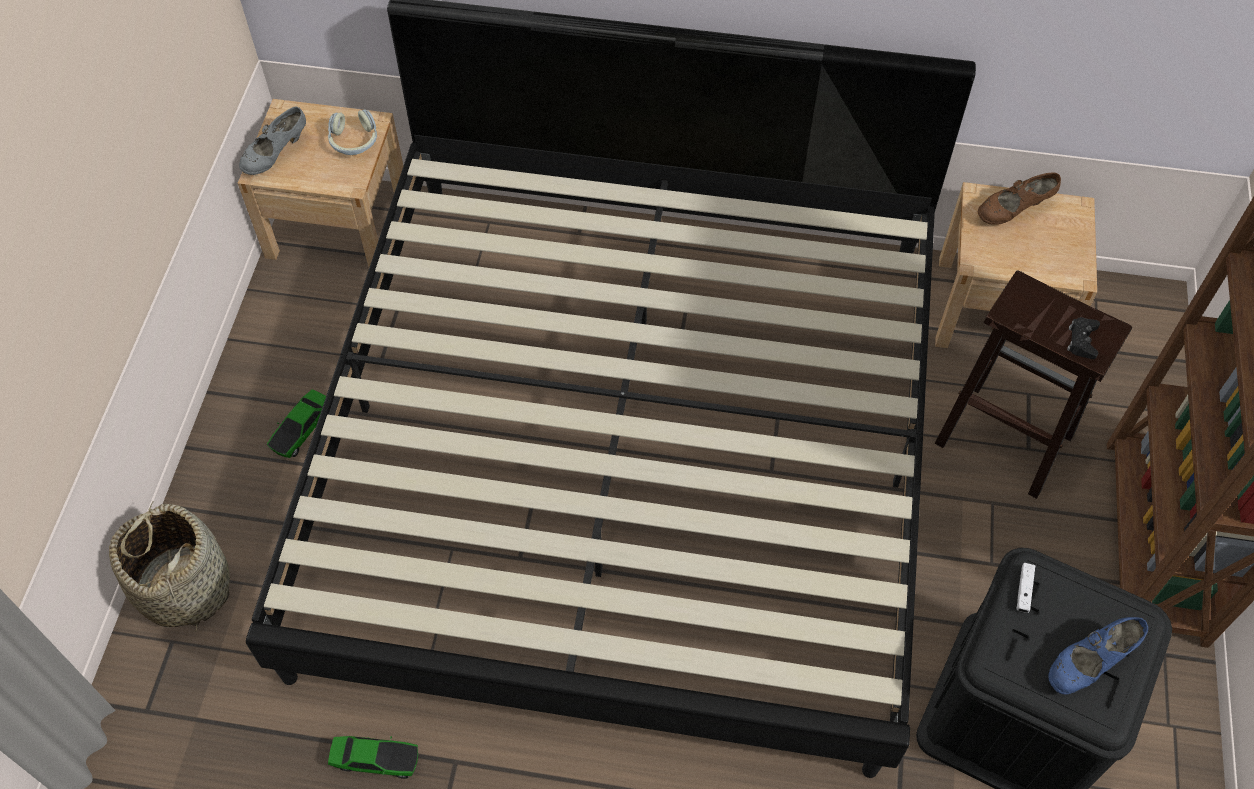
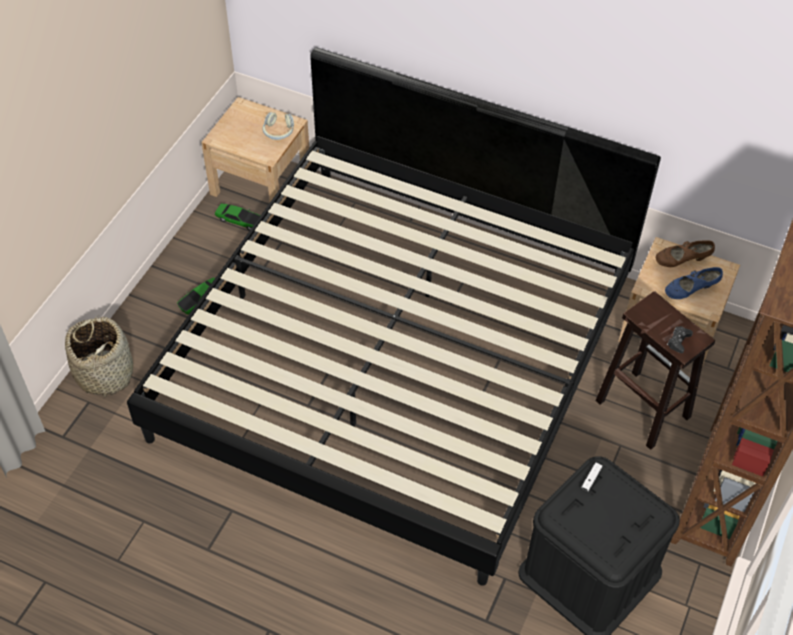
camera: 15 degrees right, 5 degrees down
(276, 155) = (229, 130): grey shoe -> none
(376, 759) = (185, 497): toy car -> toy car (239, 220)
(1089, 663) = (615, 529): blue shoe -> blue shoe (690, 291)

